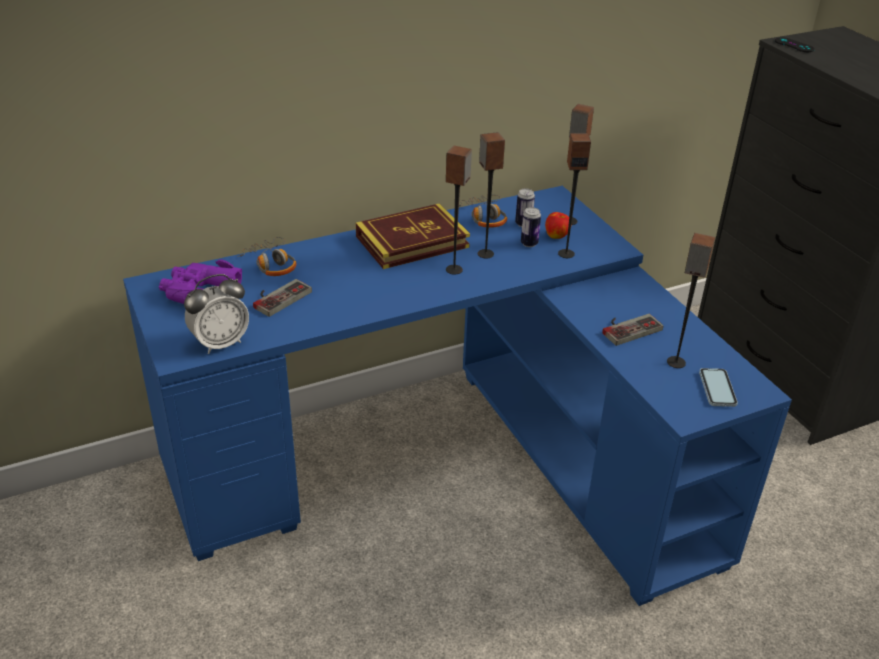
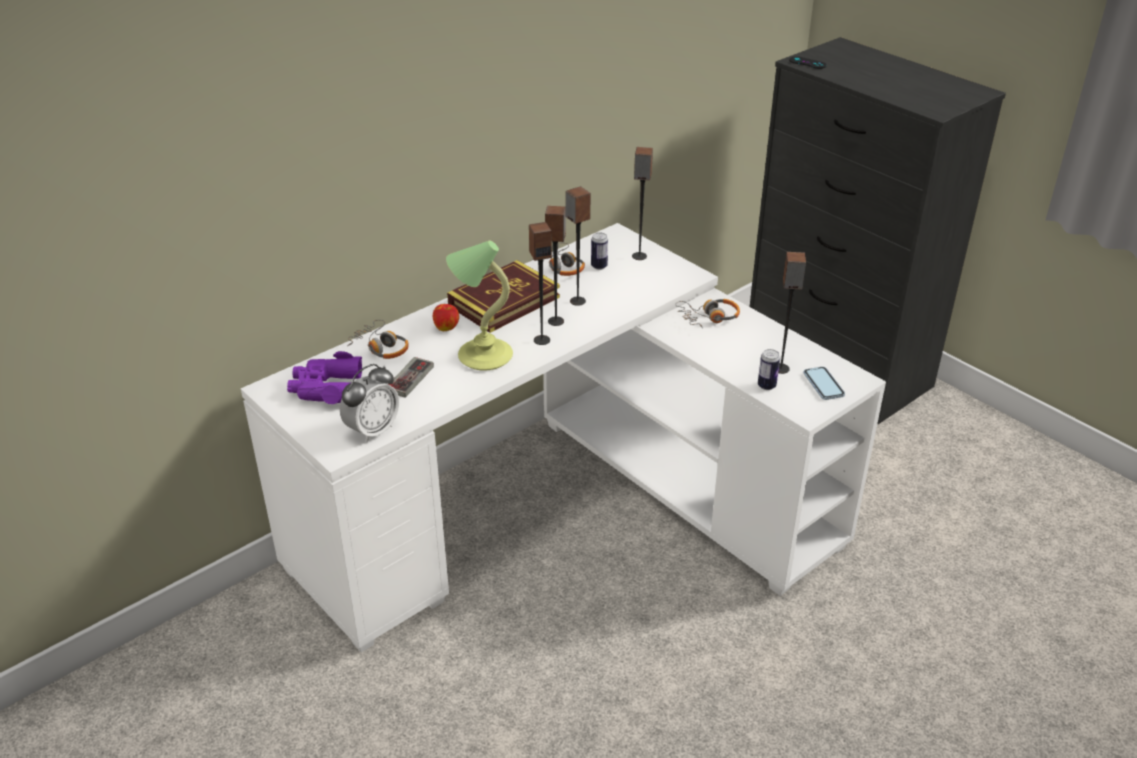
camera: 15 degrees left, 0 degrees up
(365, 290) = (483, 355): none -> table lamp
(452, 462) = (566, 508): blue desk -> white desk
(529, 243) = (612, 284): can -> can (766, 386)
(557, 236) = (634, 273): apple -> apple (446, 328)
(566, 253) = (650, 288): speaker -> speaker (541, 340)
(619, 295) = (709, 318): none -> headphones
(628, 327) = (728, 346): game controller -> none

